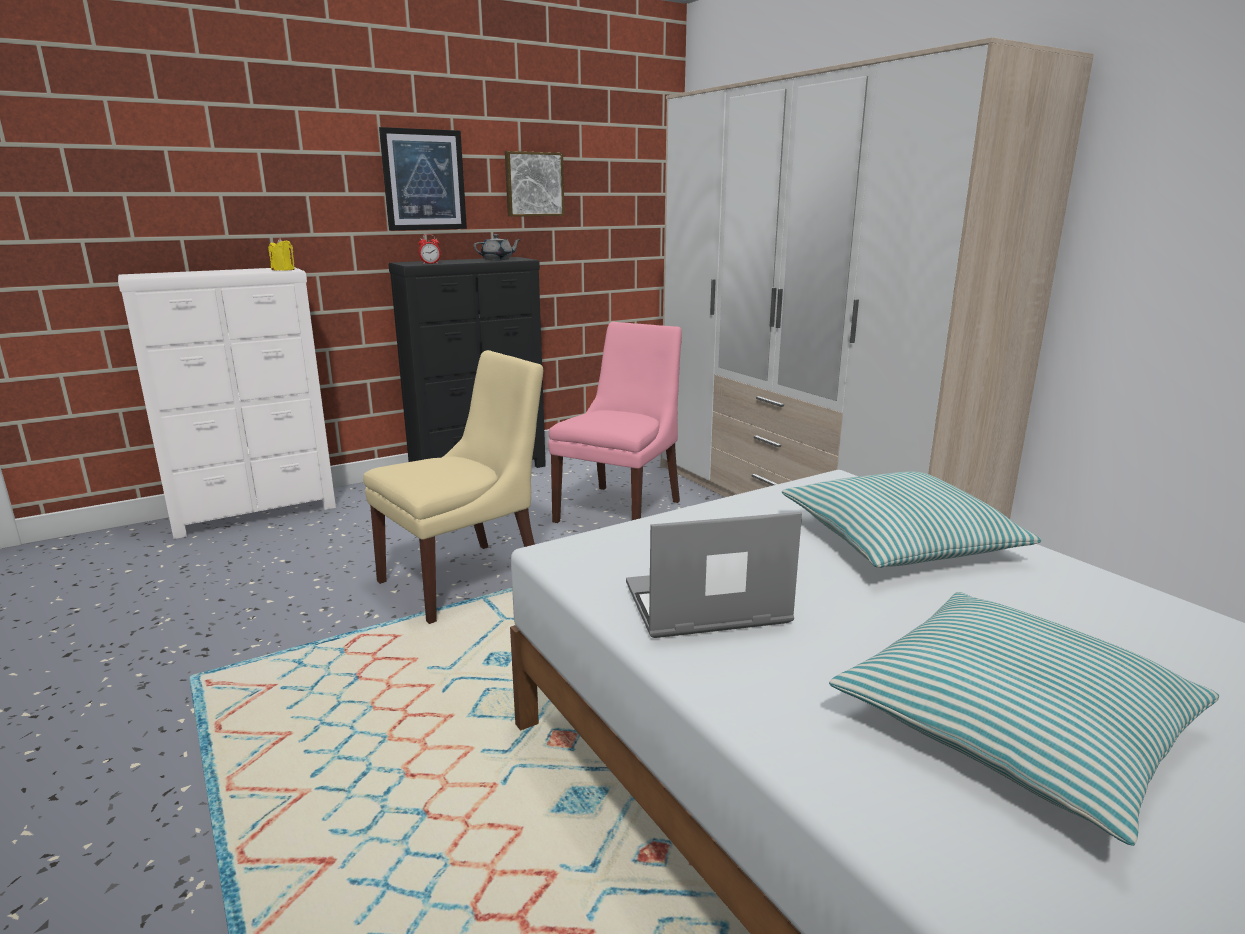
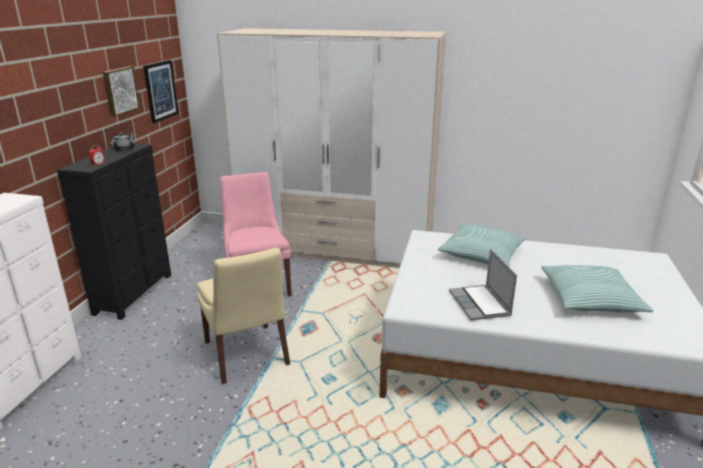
camera: 45 degrees left, 5 degrees up
(283, 270) = (20, 199): yellow candle -> none
(424, 180) = (64, 103): picture -> picture (160, 91)
(466, 580) = (247, 355): beige chair -> beige chair turned 150 degrees clockwise
(704, 606) = (480, 304): laptop -> laptop turned 45 degrees counterclockwise

